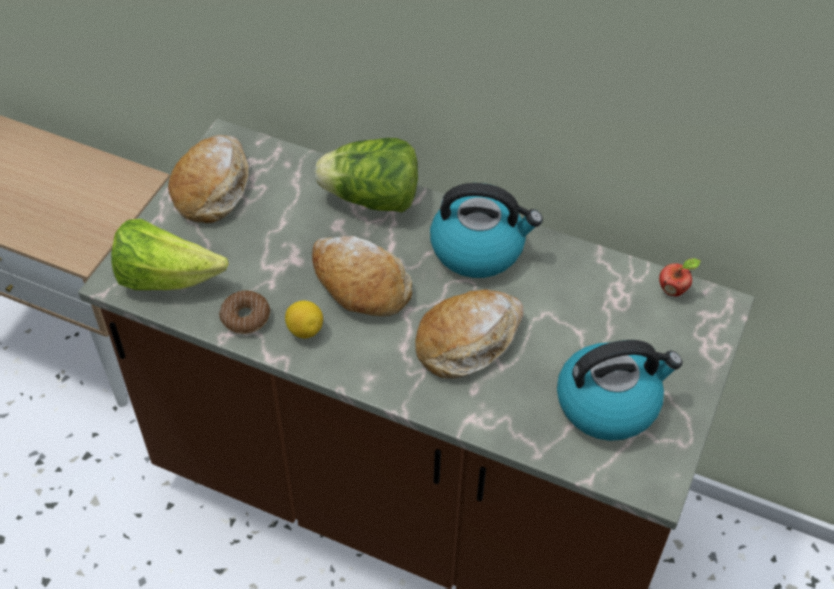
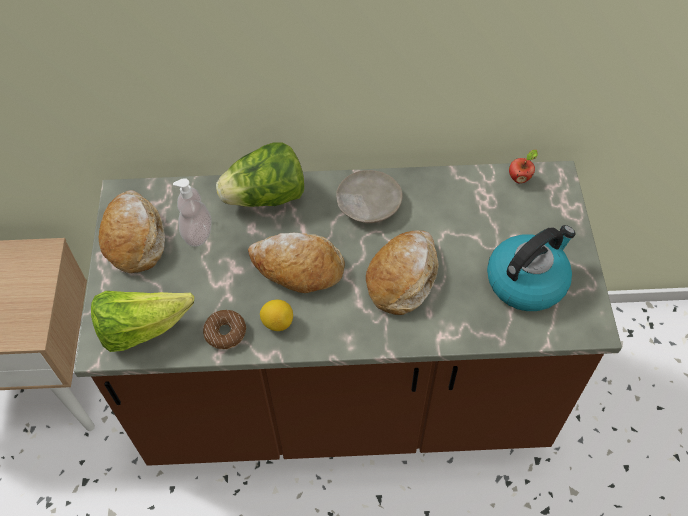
camera: 25 degrees left, 5 degrees up
(278, 208) = (197, 233): none -> soap dispenser
(479, 249) = (368, 203): kettle -> beige plate

